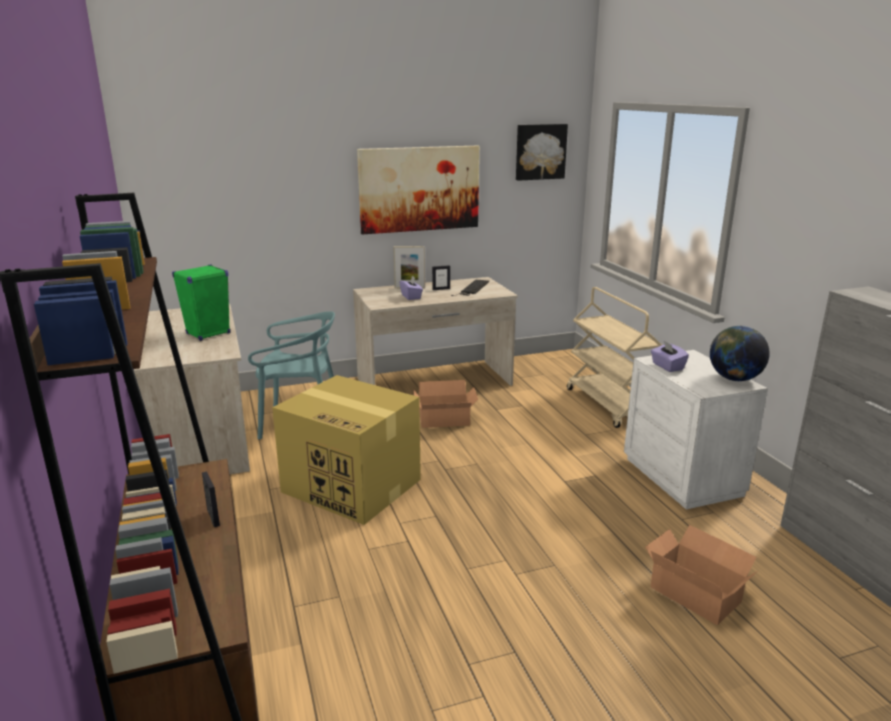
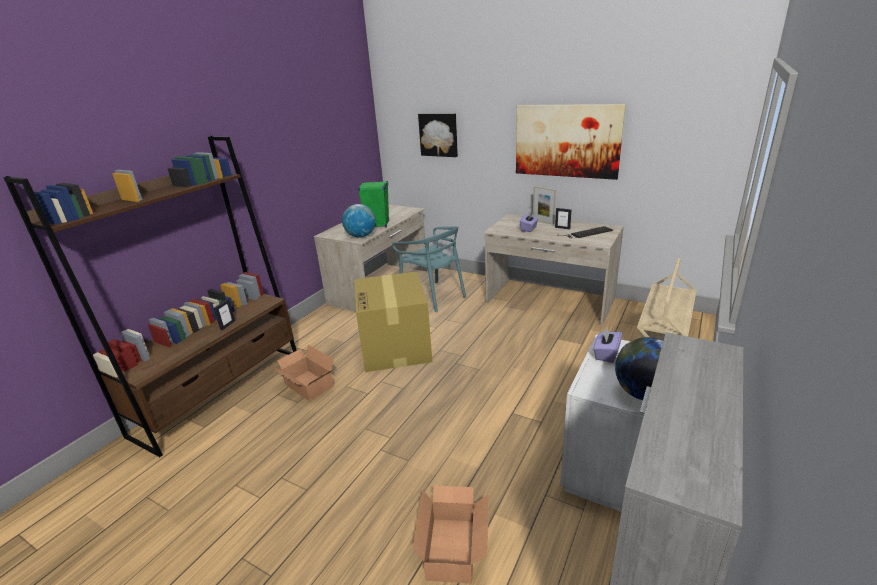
camera: 50 degrees right, 5 degrees up
(218, 350) = (361, 236): none -> globe
(445, 420) = (511, 331): cardboard box -> cardboard box (308, 387)
(540, 151) = (696, 112): picture -> picture (439, 134)

